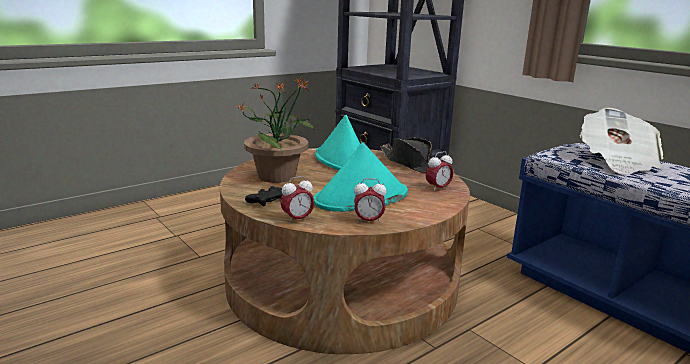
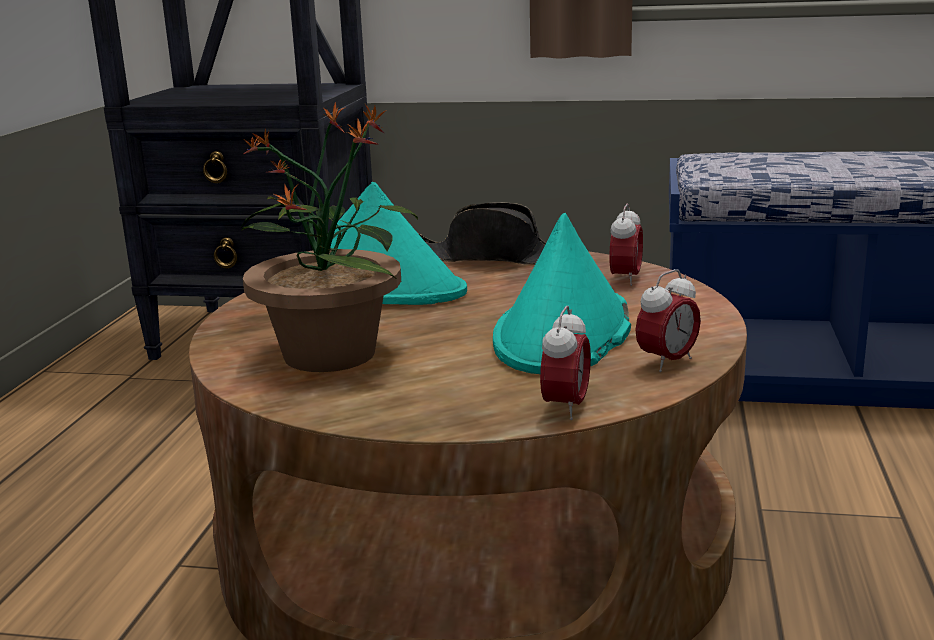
camera: 40 degrees left, 0 degrees up
(267, 201) = (431, 401): black game controller -> none
(617, 162) = (802, 163): newspaper -> none

